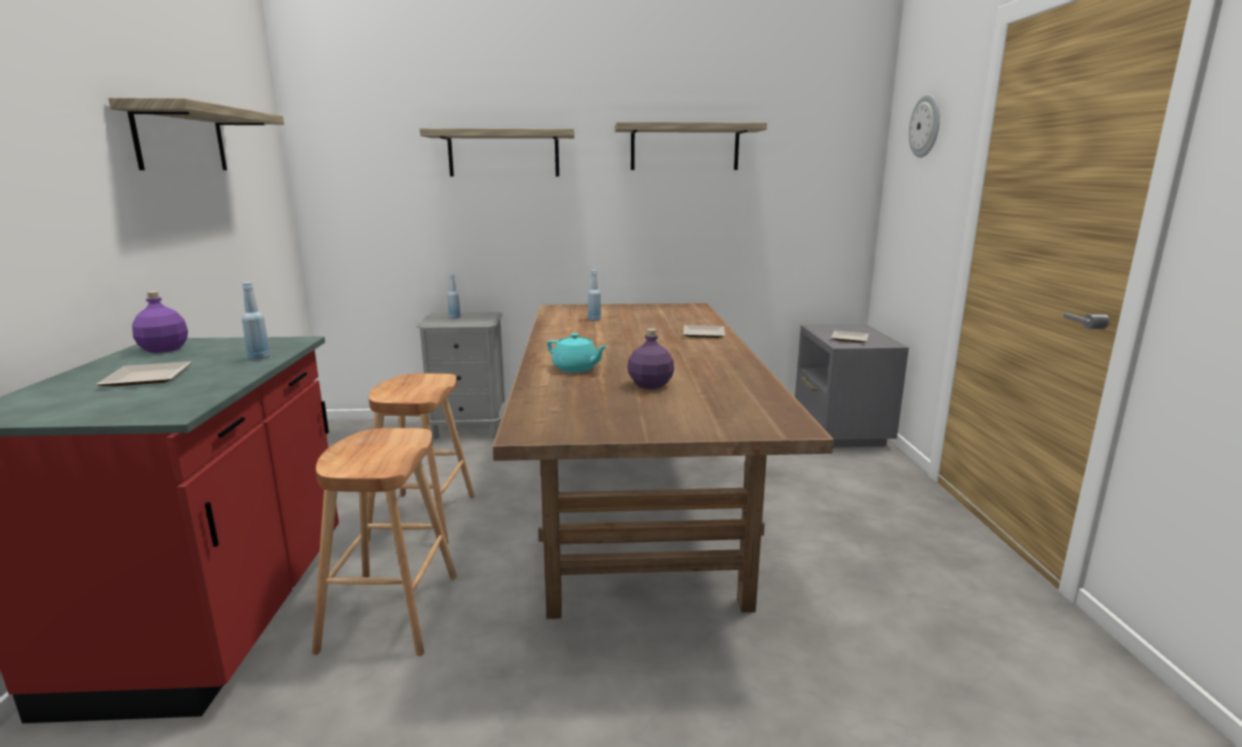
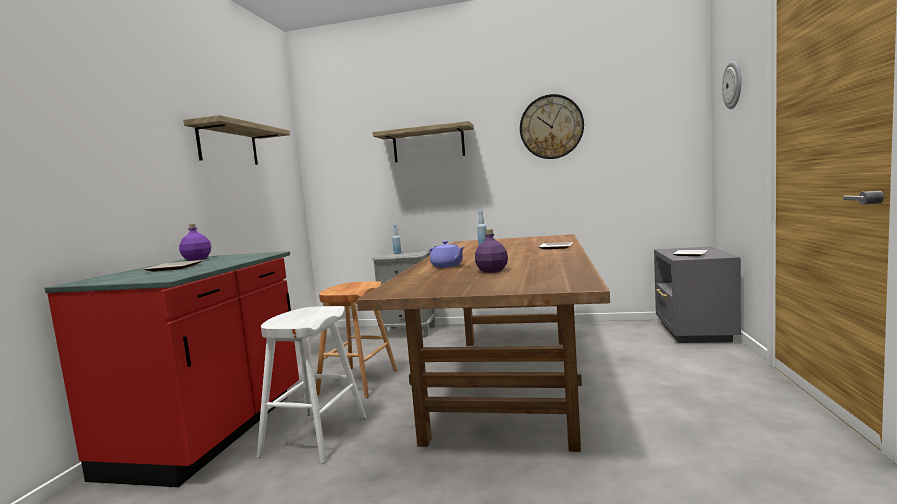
camera: 15 degrees right, 10 degrees down
(259, 358) = (242, 259): blue bottle -> none
(391, 612) = (315, 436): brown stool -> white stool
(576, 368) = (447, 266): turquoise teapot -> purple teapot
(684, 147) = (551, 127): shelf -> wall clock

